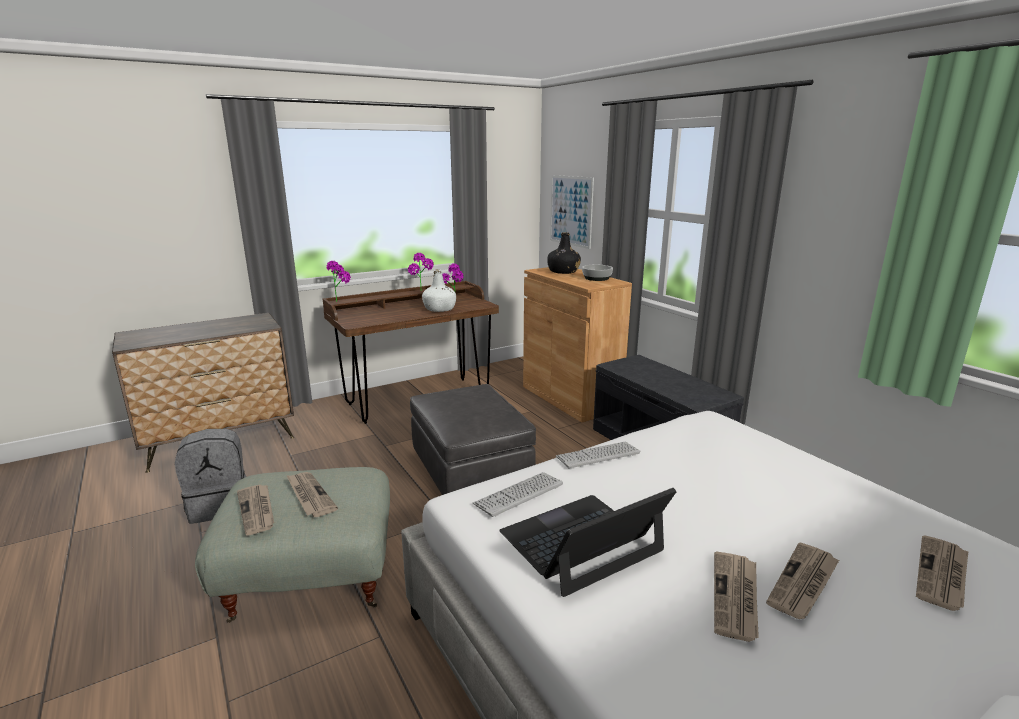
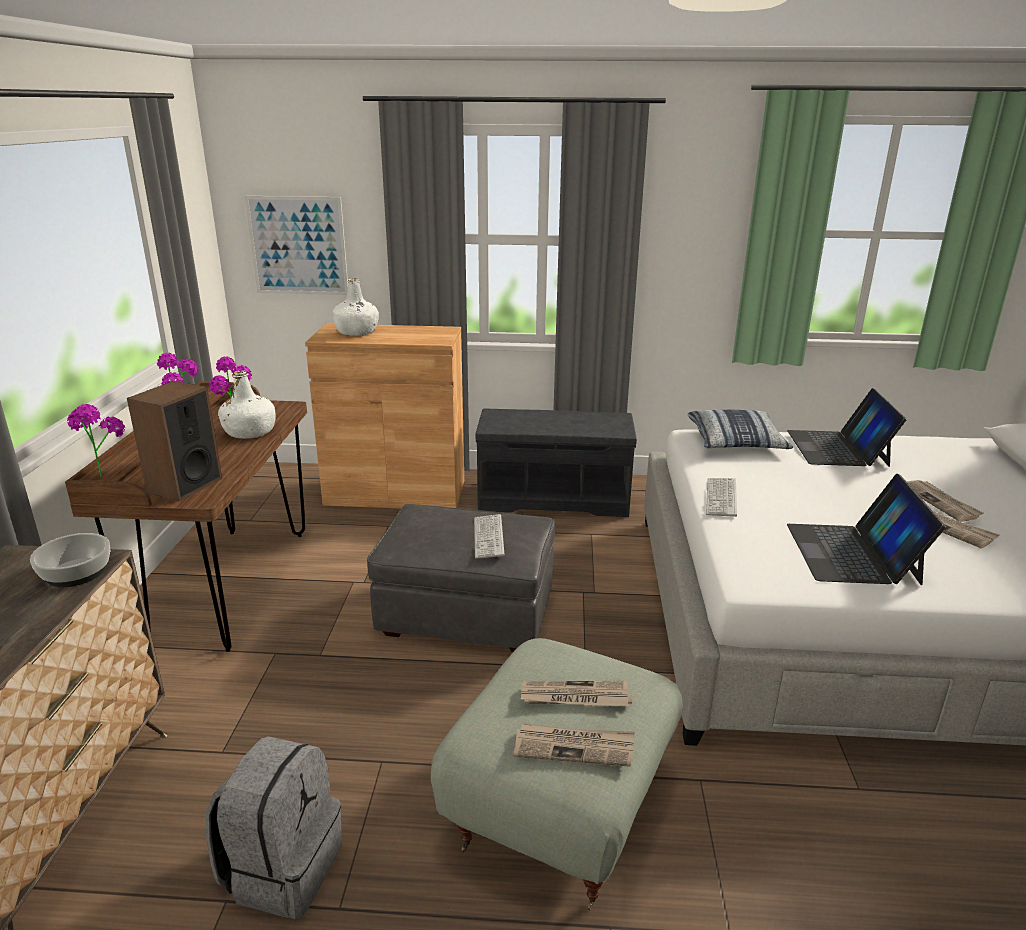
camera: 55 degrees left, 5 degrees up
(363, 318) = (184, 485): none -> speaker
(519, 494) = (762, 553): keyboard -> keyboard (488, 537)
(563, 272) = (357, 332): black bottle -> white bottle
(597, 278) = (416, 330): bowl -> bowl (76, 572)
(730, 437) = (736, 442): none -> pillow
(823, 488) = (838, 448): none -> laptop
(942, 575) = (947, 465): newspaper -> none

